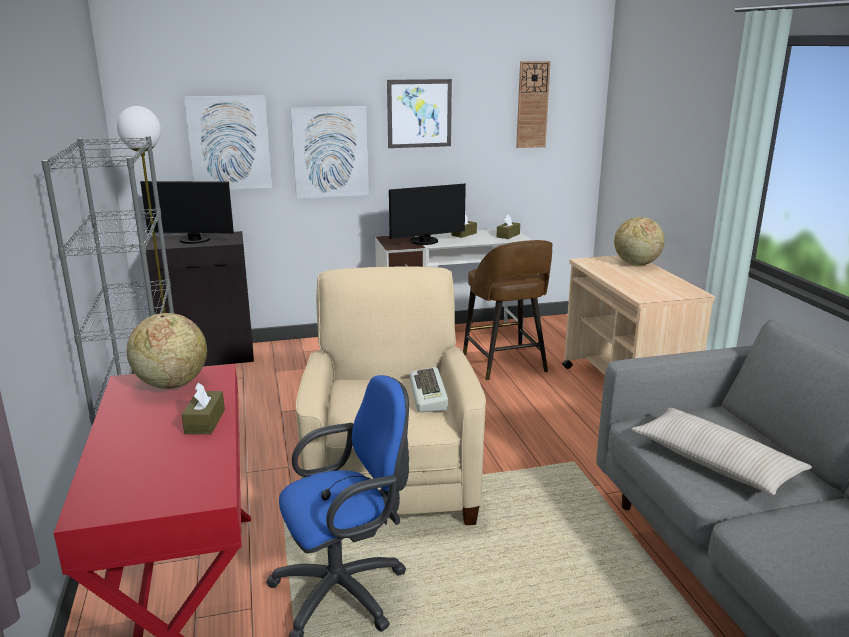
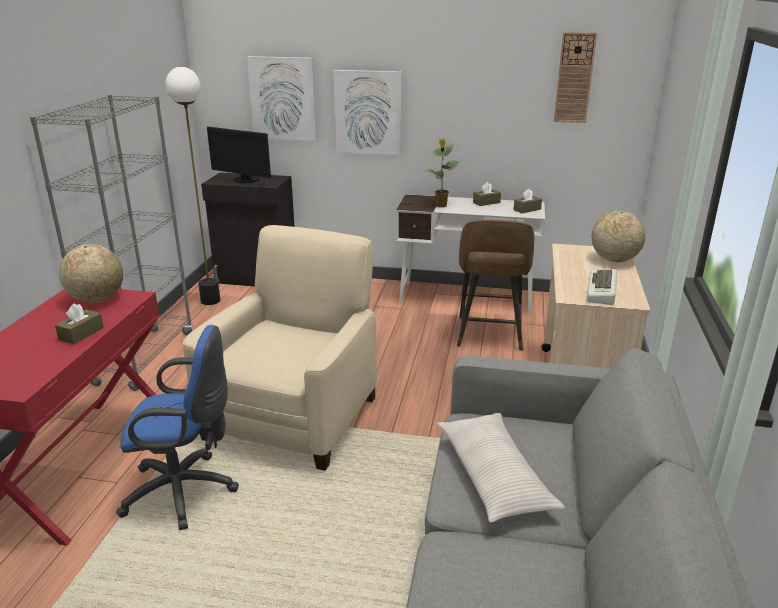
camera: 25 degrees right, 5 degrees up
(419, 113) = (454, 81): picture -> none
(425, 242) = (441, 206): monitor -> potted plant
(430, 395) = (313, 350): keyboard -> keyboard (602, 291)

